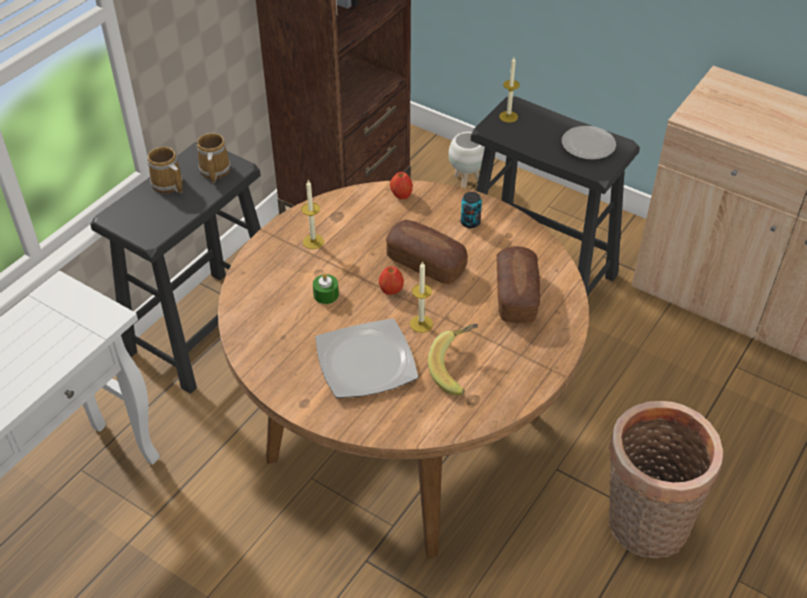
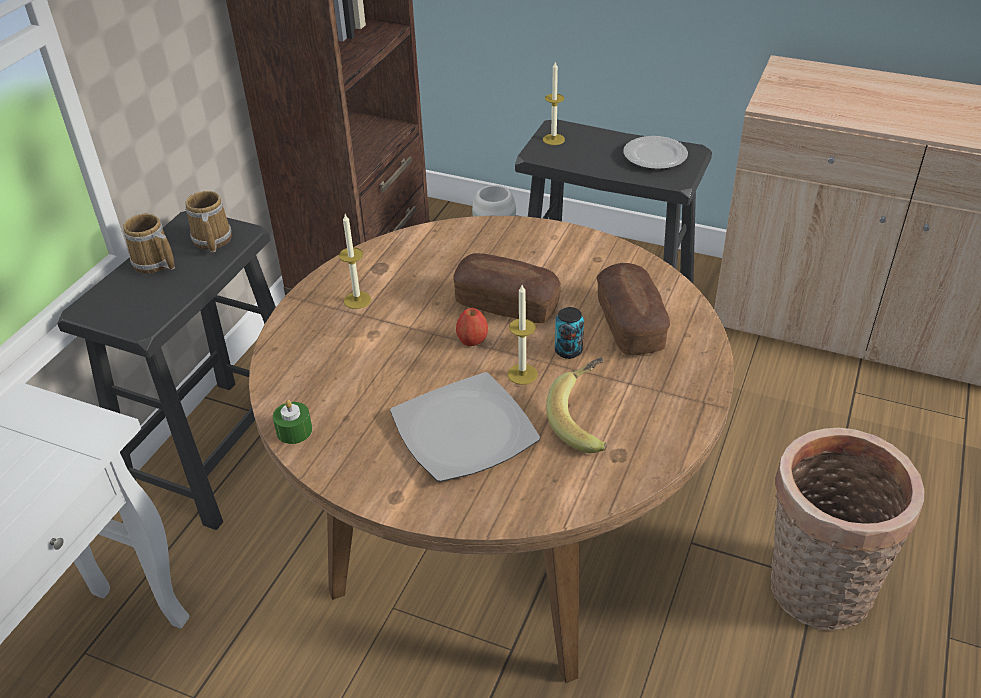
camera: 10 degrees left, 5 degrees down
(326, 295) = (390, 358): green candle -> green candle (294, 431)
(401, 195) = (453, 235): apple -> none
(470, 222) = (546, 252): can -> can (568, 351)

